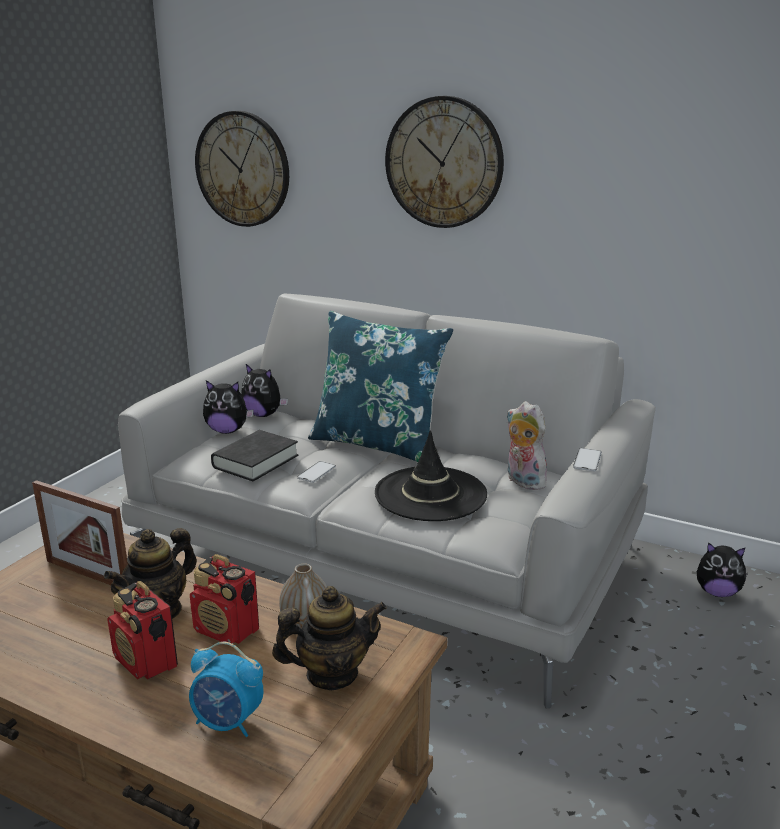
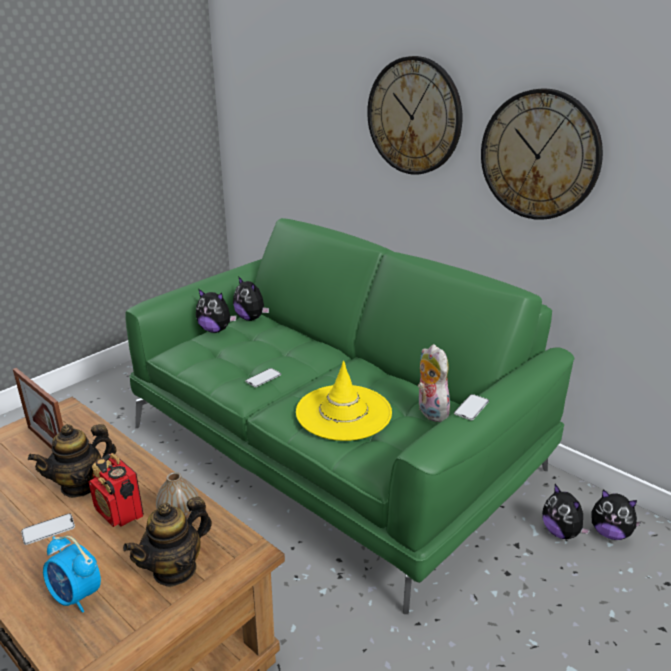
camera: 15 degrees right, 5 degrees up
(146, 662) = (48, 529): radio -> phone
(243, 169) = (265, 109): wall clock -> wall clock (539, 155)
(255, 461) = (222, 361): black book -> none
(331, 674) = (175, 569): teapot -> teapot turned 135 degrees clockwise
(378, 443) = (328, 357): blue pillow -> none
(389, 557) = (335, 449): grey sofa -> green sofa
(430, 494) = (343, 412): black hat -> yellow hat
(669, 599) = (561, 532): none -> plush toy

